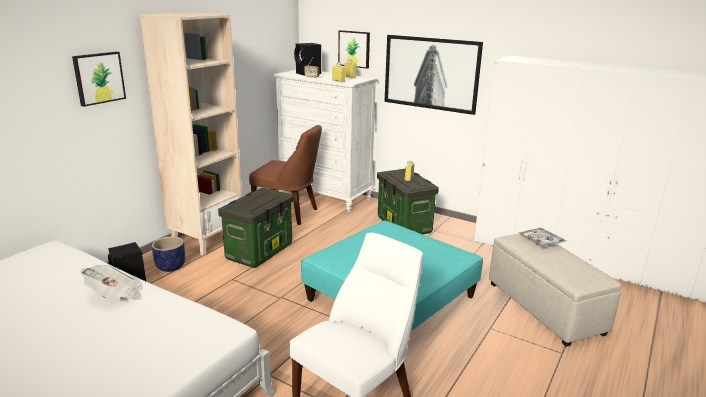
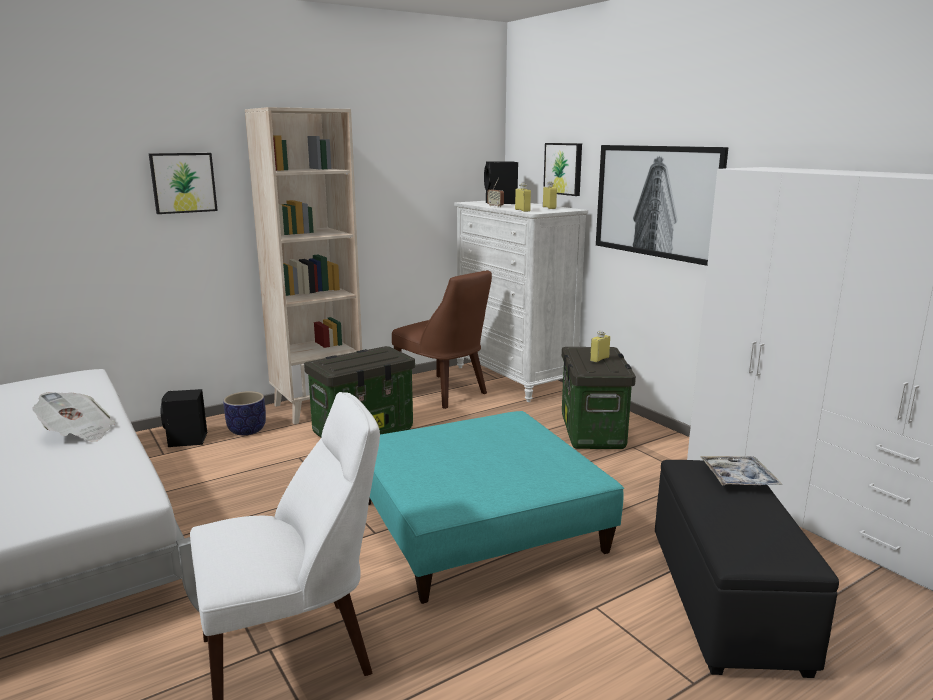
camera: 25 degrees right, 5 degrees down
(545, 308) = (726, 600): beige ottoman -> black ottoman

